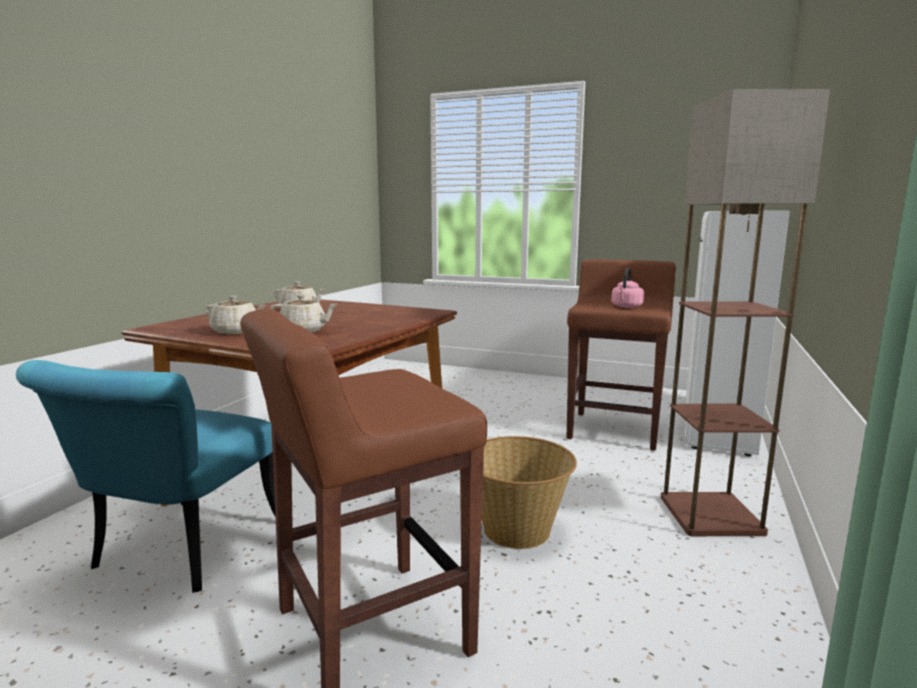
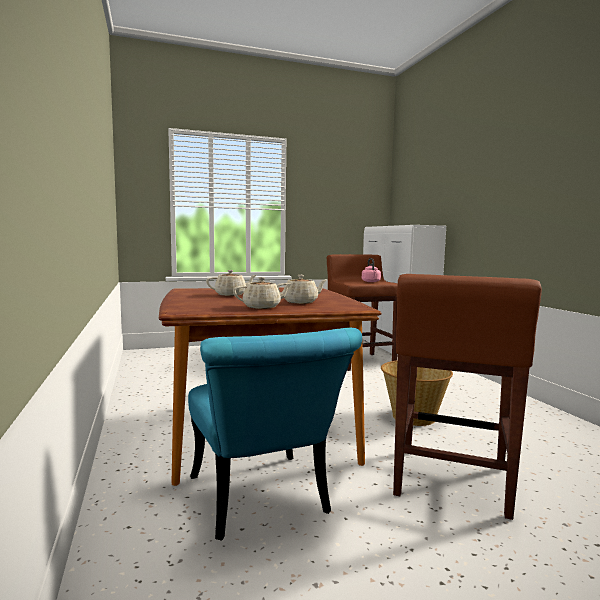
camera: 40 degrees left, 5 degrees down
(712, 515) = (467, 386): floor lamp -> none

